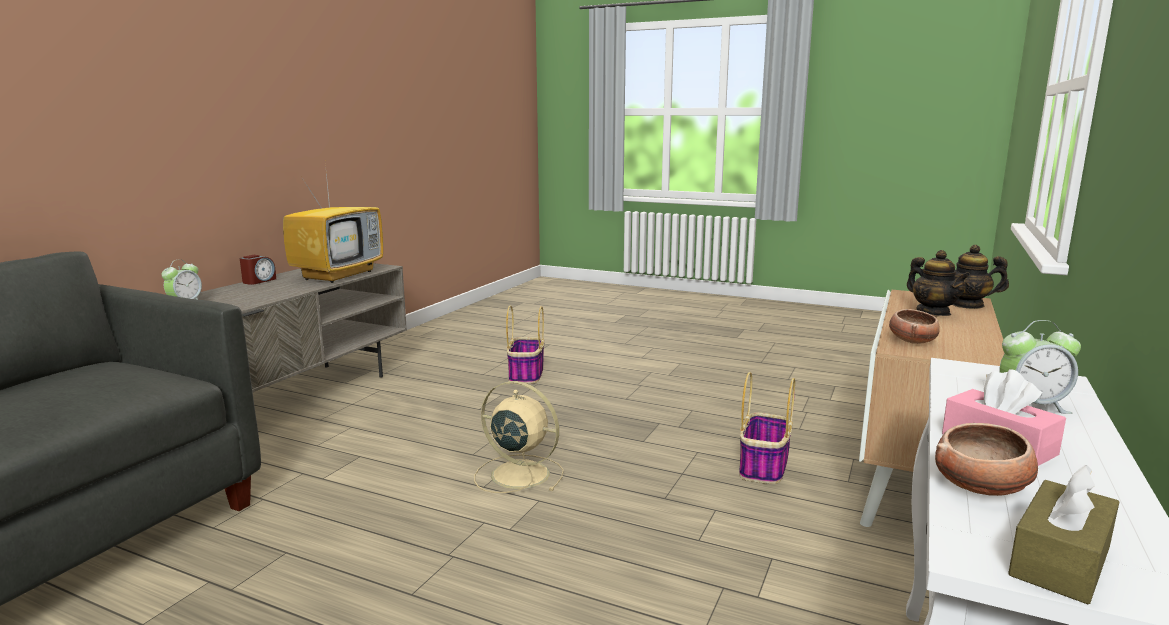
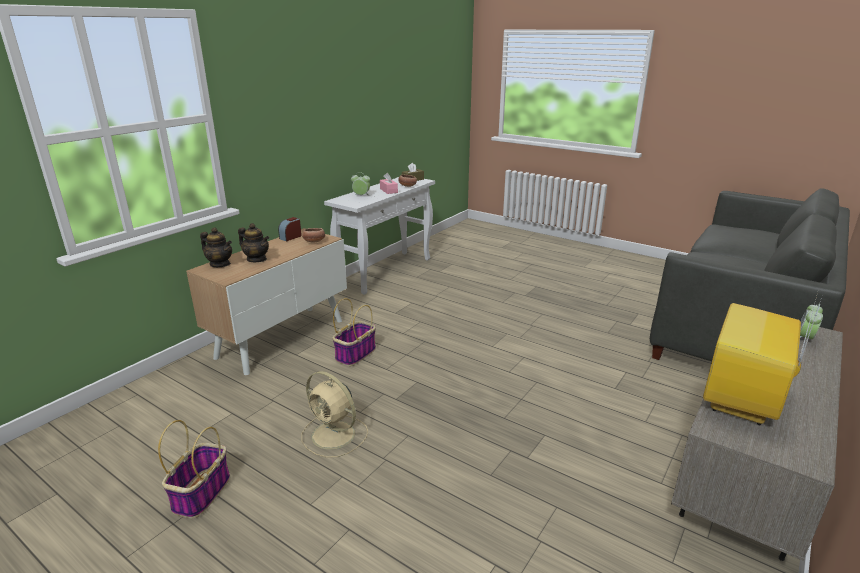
camera: 170 degrees left, 10 degrees up
(259, 281) = (819, 389): alarm clock -> alarm clock (291, 237)
(517, 474) = (504, 363): beige fan -> beige fan (335, 435)
(526, 375) = (503, 497): basket -> basket (202, 492)
(933, 312) = (257, 259): teapot -> teapot turned 135 degrees clockwise

